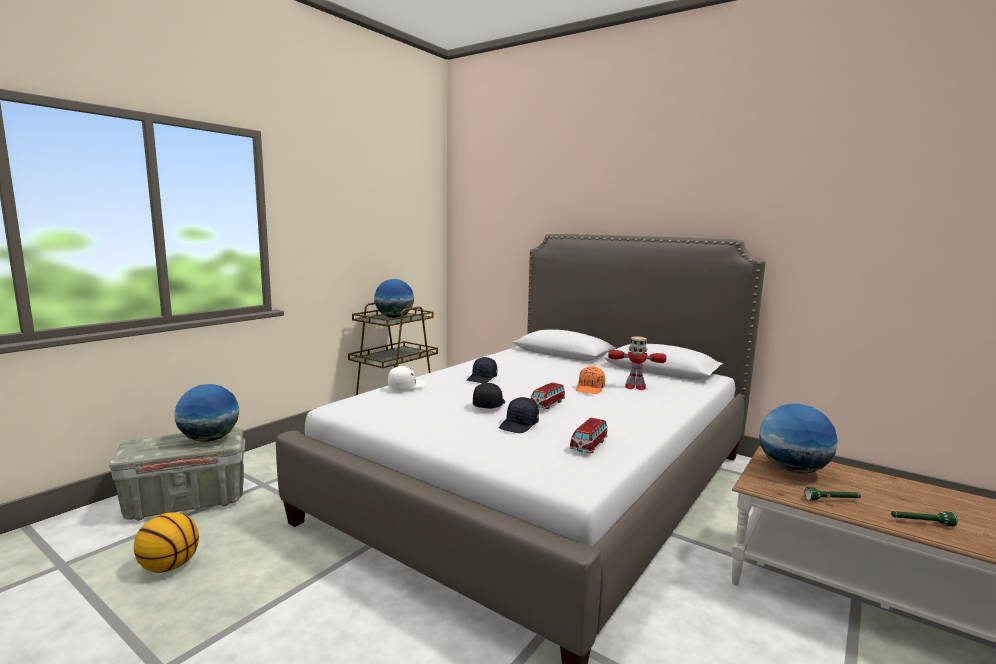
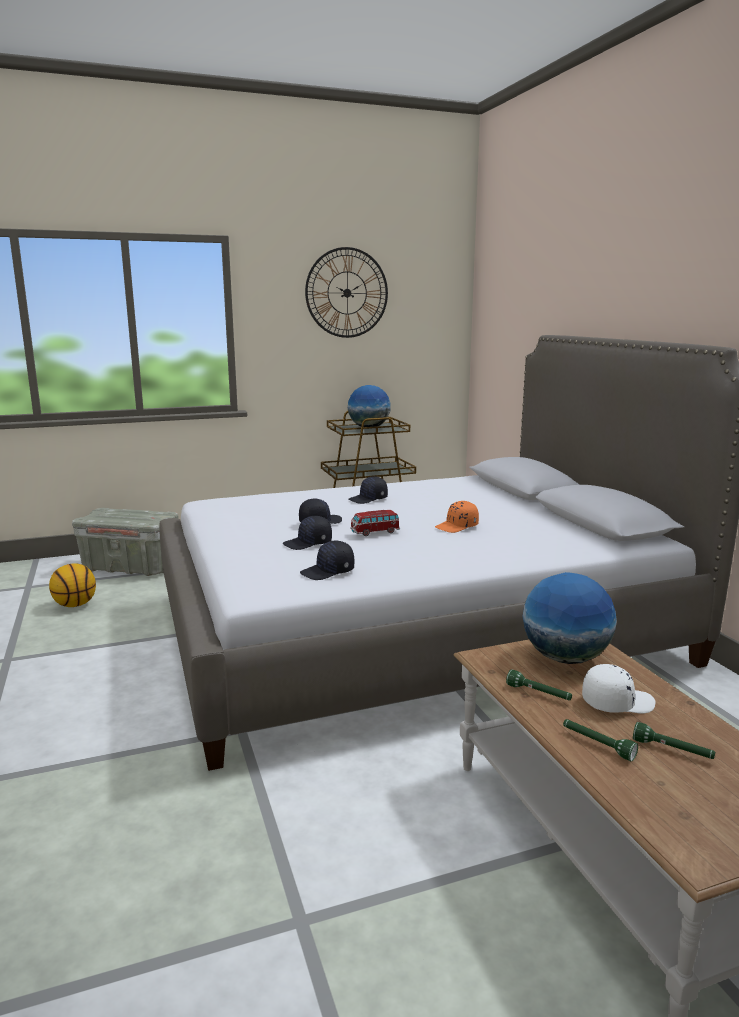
camera: 35 degrees right, 5 degrees up
(210, 439) = (144, 517): globe -> none
(362, 196) = (347, 293): none -> wall clock
(406, 386) = (284, 495): white cap -> white cap (616, 702)
(589, 446) = (328, 572): toy car -> black cap
(634, 387) = (514, 534): toy robot -> none
(948, 511) = (672, 750): none -> green flashlight

